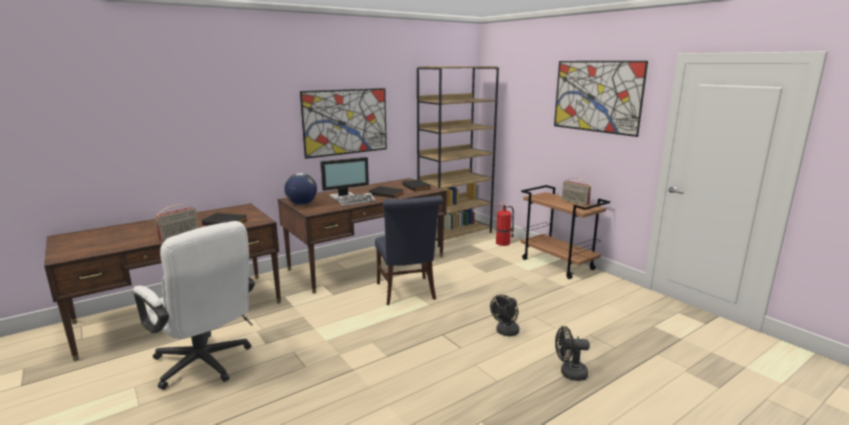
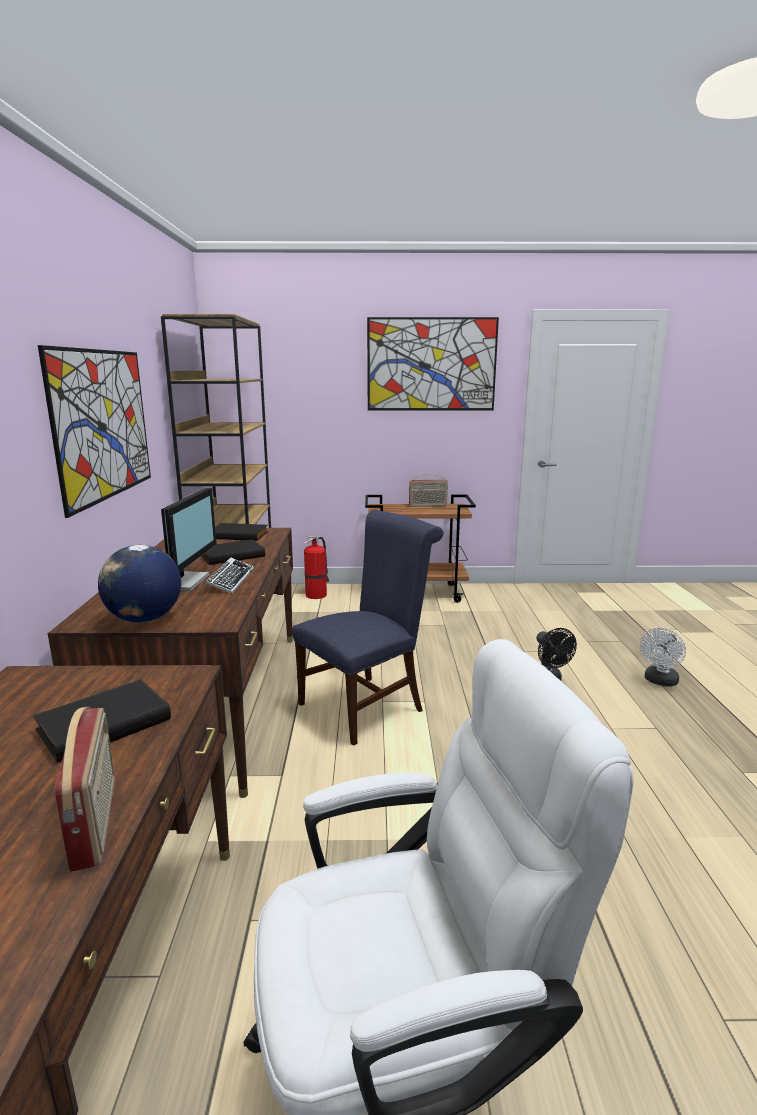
camera: 55 degrees left, 0 degrees up
(407, 292) = (367, 705): blue chair -> blue chair turned 60 degrees counterclockwise
(569, 373) = (659, 681): black fan -> white fan

